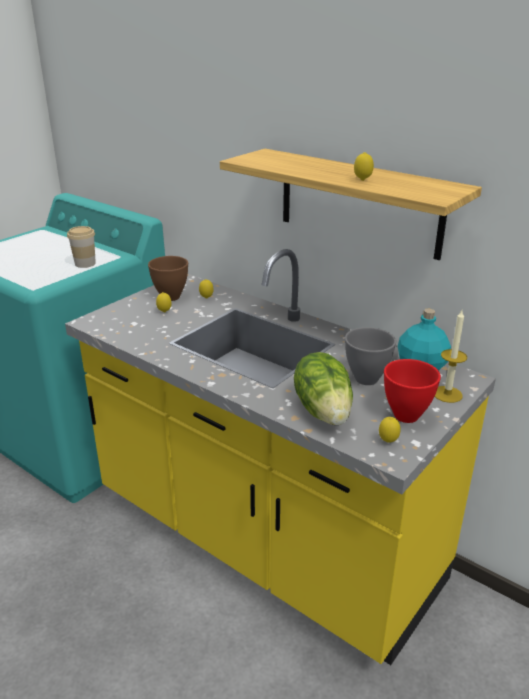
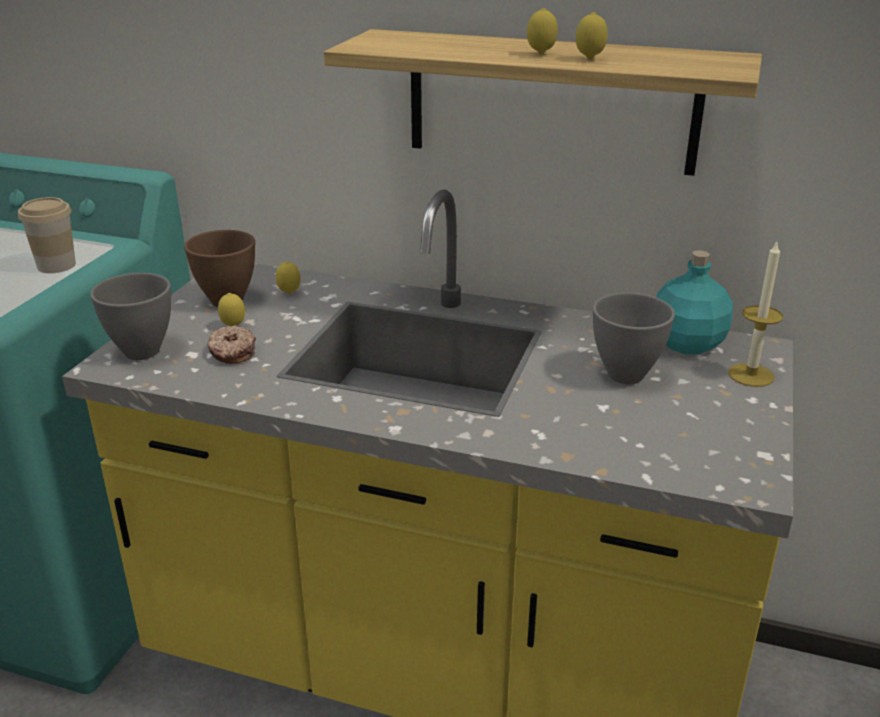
camera: 20 degrees left, 0 degrees up
(110, 317) = (141, 351): none -> grey bowl
(154, 326) = (231, 352): none -> donut
(324, 410) = (601, 434): lettuce -> none
(388, 442) = (727, 463): lemon -> lemon (541, 54)
(407, 415) = (723, 417): red bowl -> none

